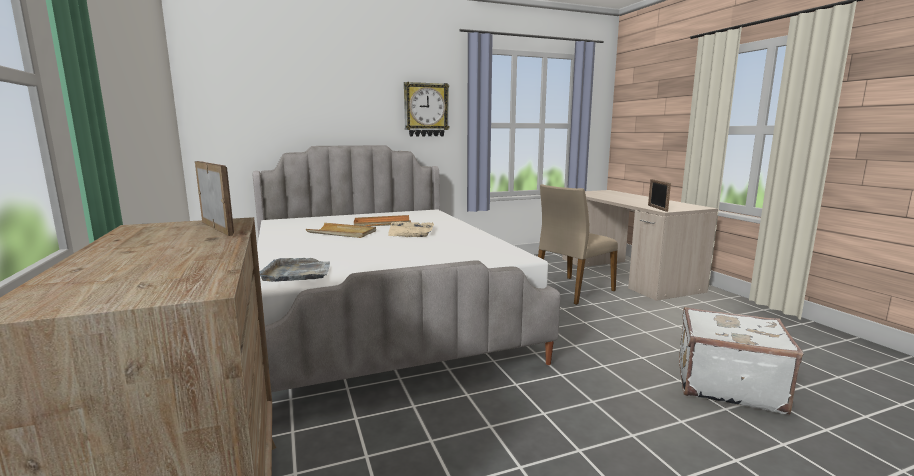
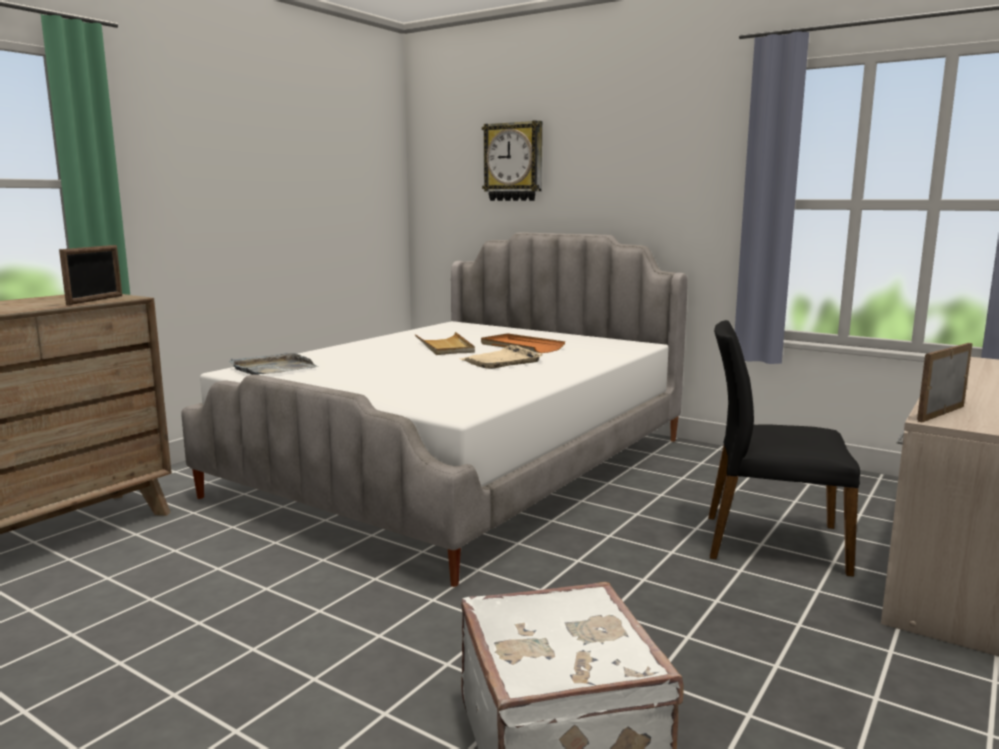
camera: 55 degrees right, 0 degrees up
(426, 110) = (683, 179): wall clock -> wall clock (514, 162)
(572, 290) = (772, 542): beige chair -> black chair

